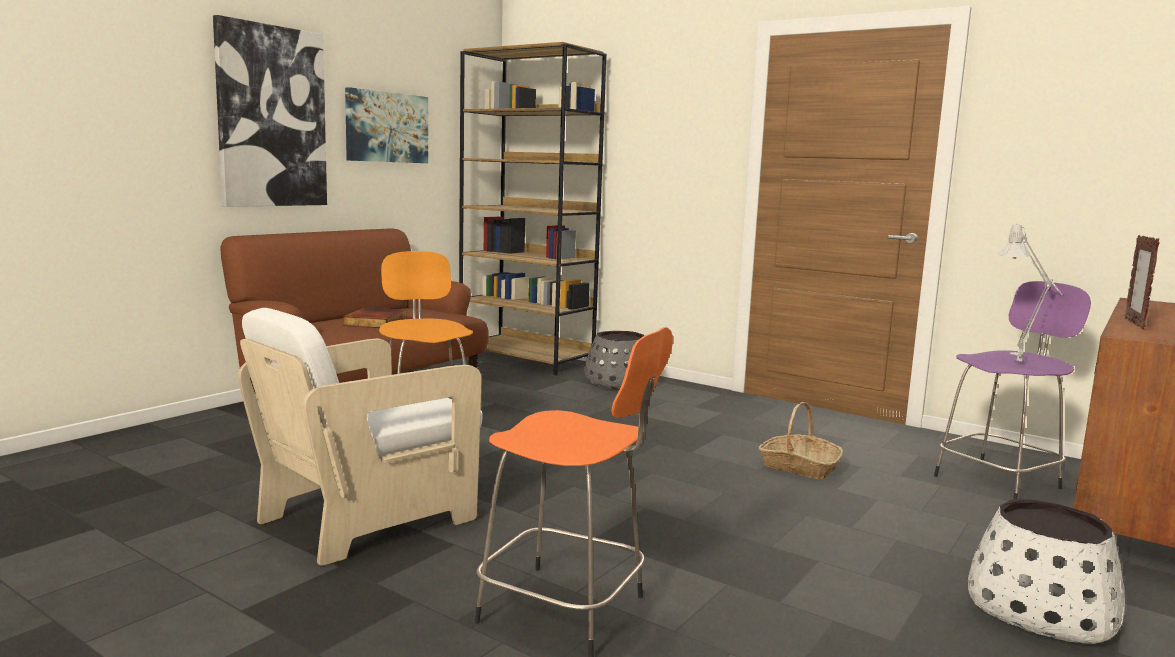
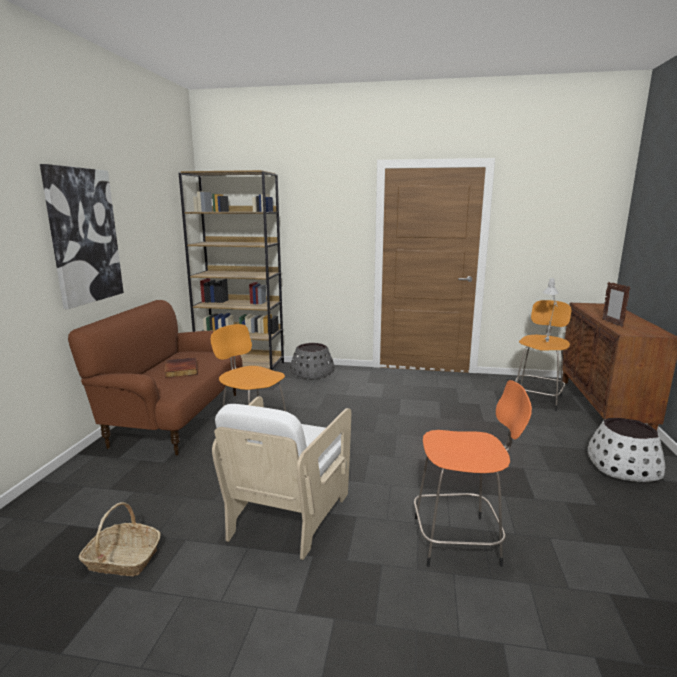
camera: 25 degrees left, 5 degrees up
(386, 127) = (146, 231): picture -> none
(798, 467) = (455, 411): basket -> basket (122, 559)
(999, 481) = (537, 398): purple stool -> orange stool

